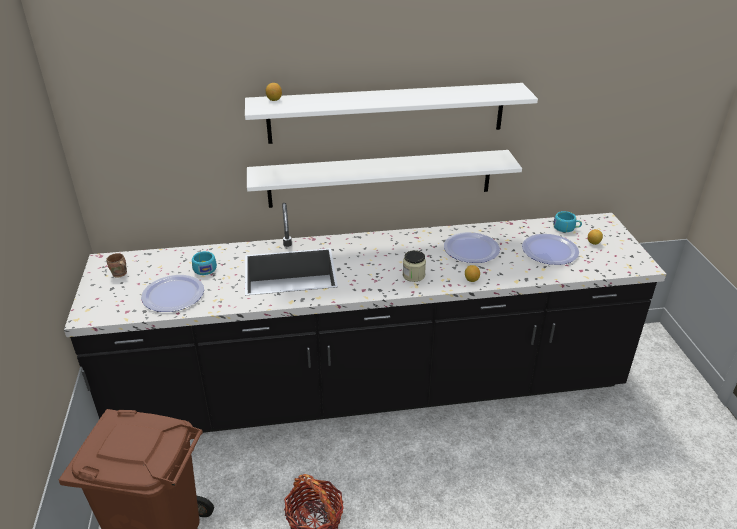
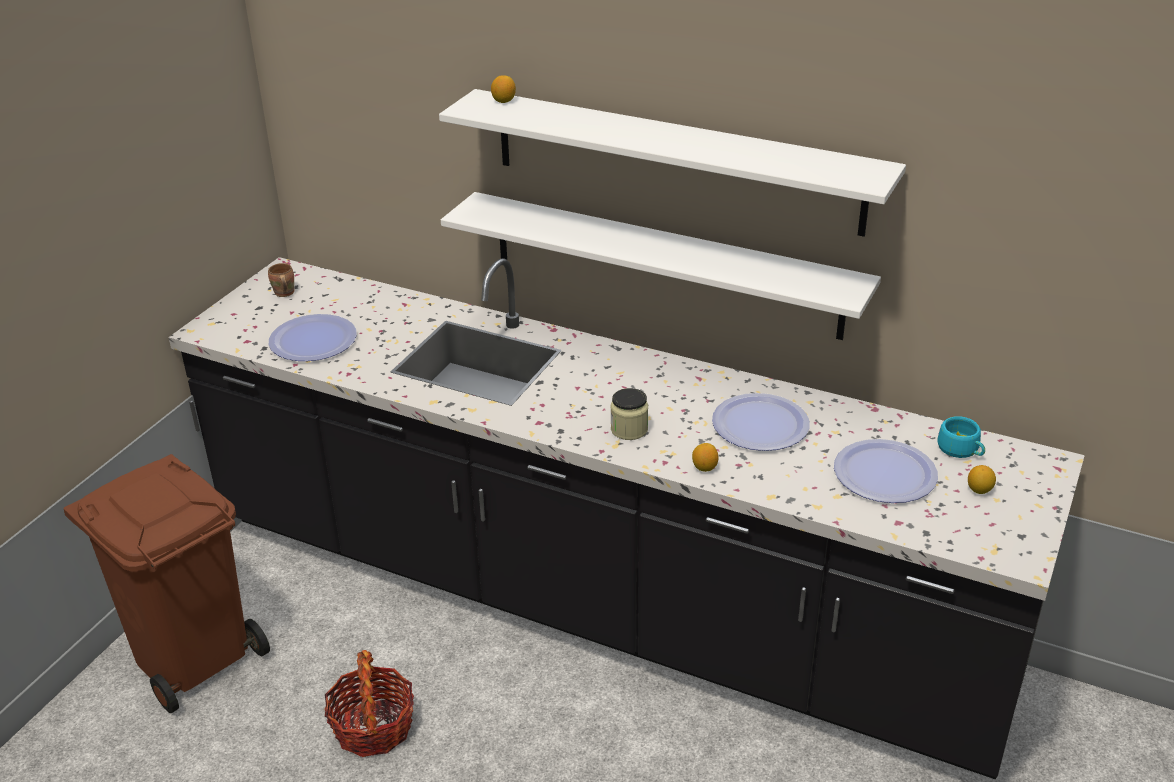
camera: 35 degrees right, 0 degrees up
(204, 268) = (381, 320): turquoise cup -> none

